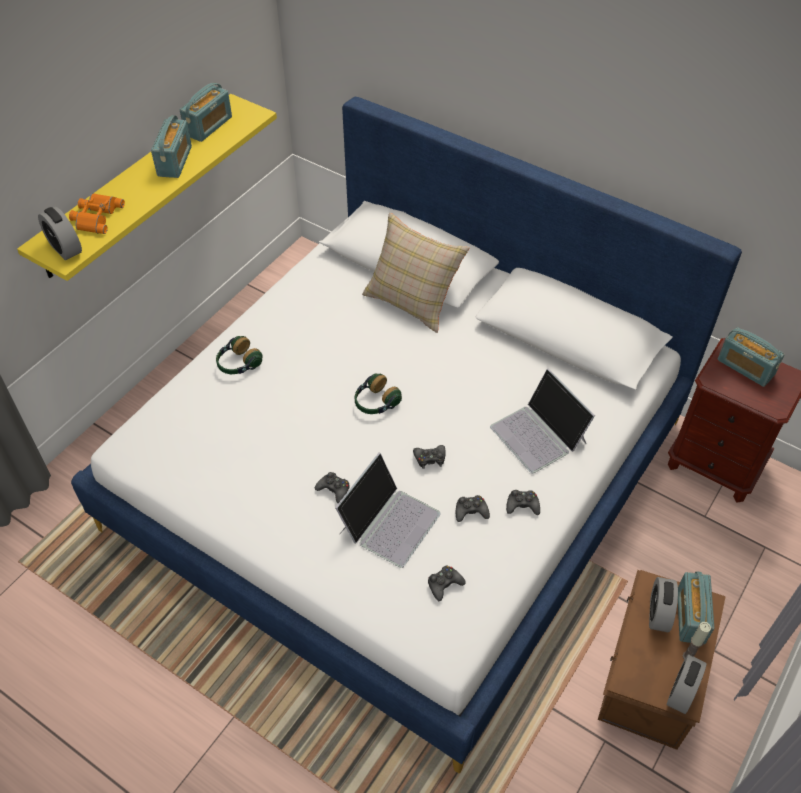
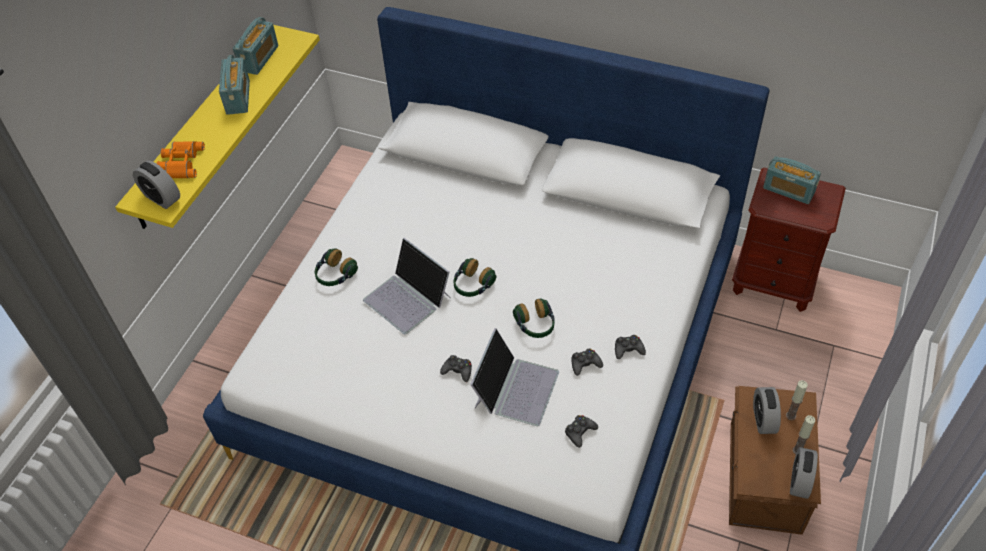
camera: 10 degrees left, 0 degrees up
(413, 300) = (479, 185): beige pillow -> none
(430, 458) = (536, 325): black game controller -> headphones
(539, 434) = (626, 284): laptop -> laptop (408, 298)
(690, 616) = (791, 416): radio -> candle

